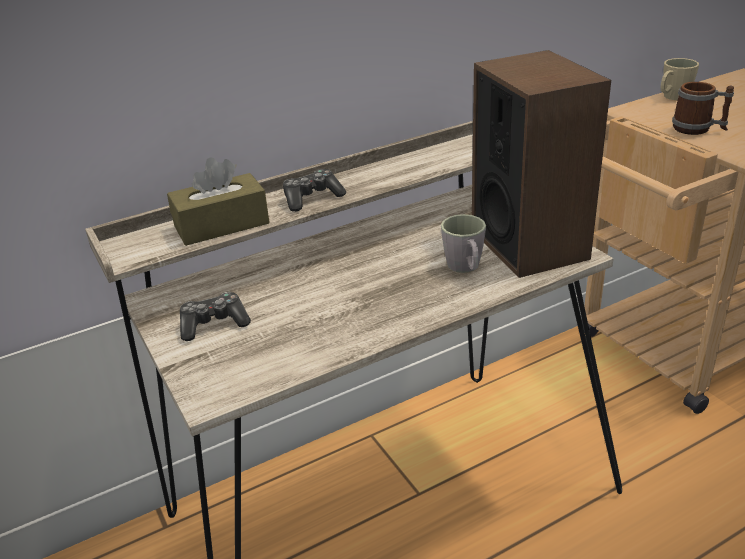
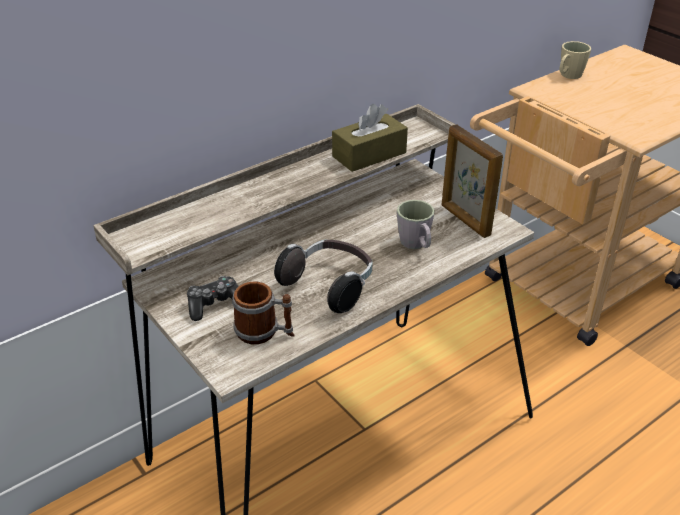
camera: 10 degrees left, 5 degrees up
(221, 225) = (211, 216): brown tissue box -> brown tissue box (369, 155)
(312, 198) = (284, 188): game controller -> none
(352, 309) = (329, 286): none -> headphones
(529, 244) = (464, 220): speaker -> picture frame
(698, 129) = (593, 110): mug -> mug (264, 333)

